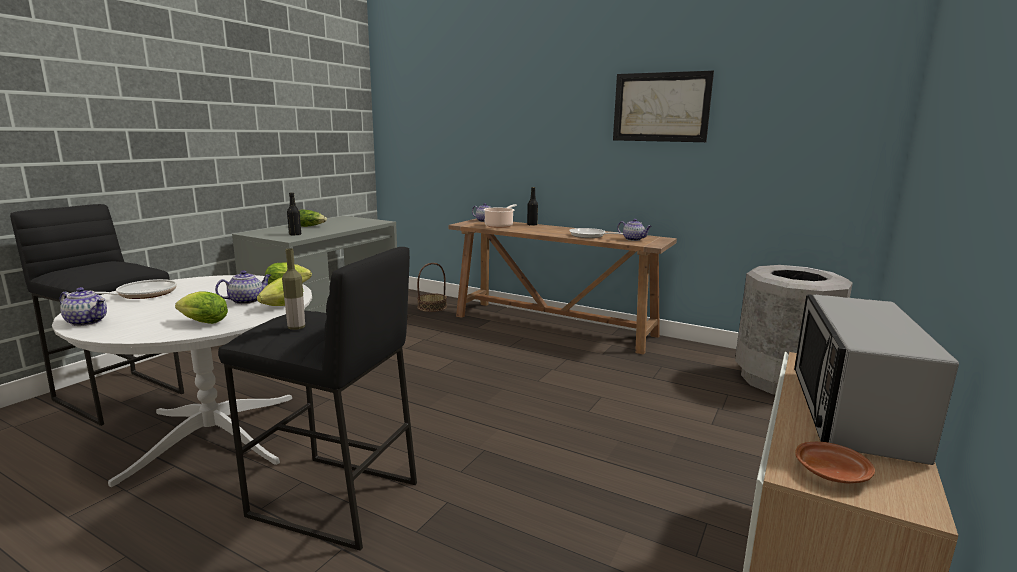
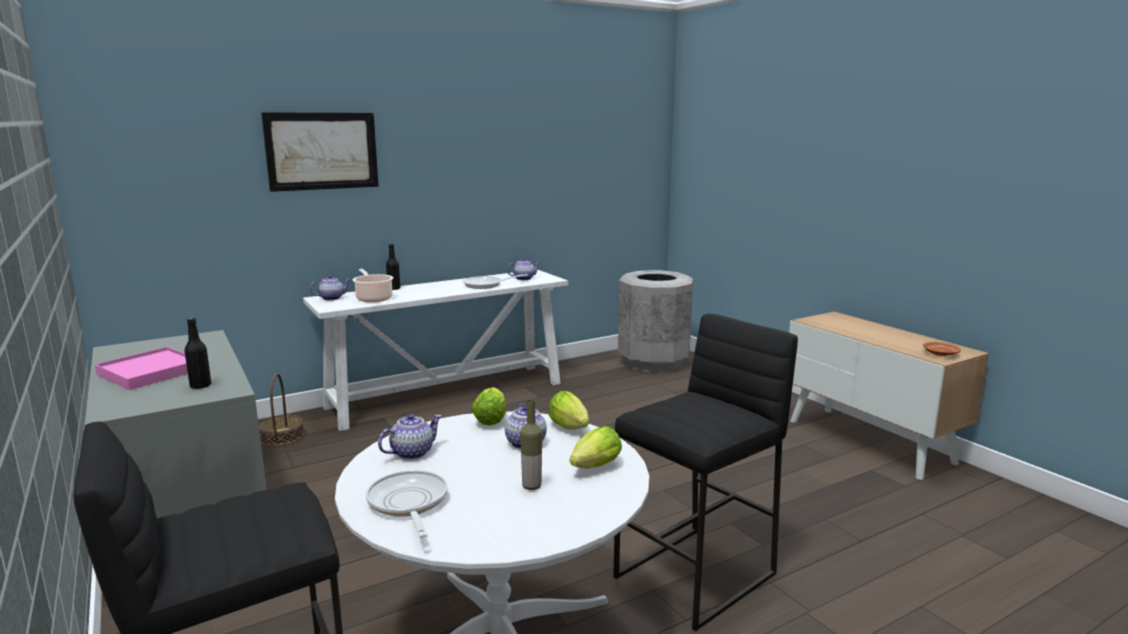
camera: 60 degrees left, 0 degrees up
(87, 322) = (522, 536): teapot -> teapot (412, 452)
(296, 327) = (709, 413): bottle -> bottle (531, 486)
(311, 226) = (150, 372): lettuce -> pink tray
(554, 326) = (448, 395): brown console table -> white console table
(661, 107) = (510, 146): picture -> picture (322, 151)
(851, 412) = (879, 333): microwave -> none

